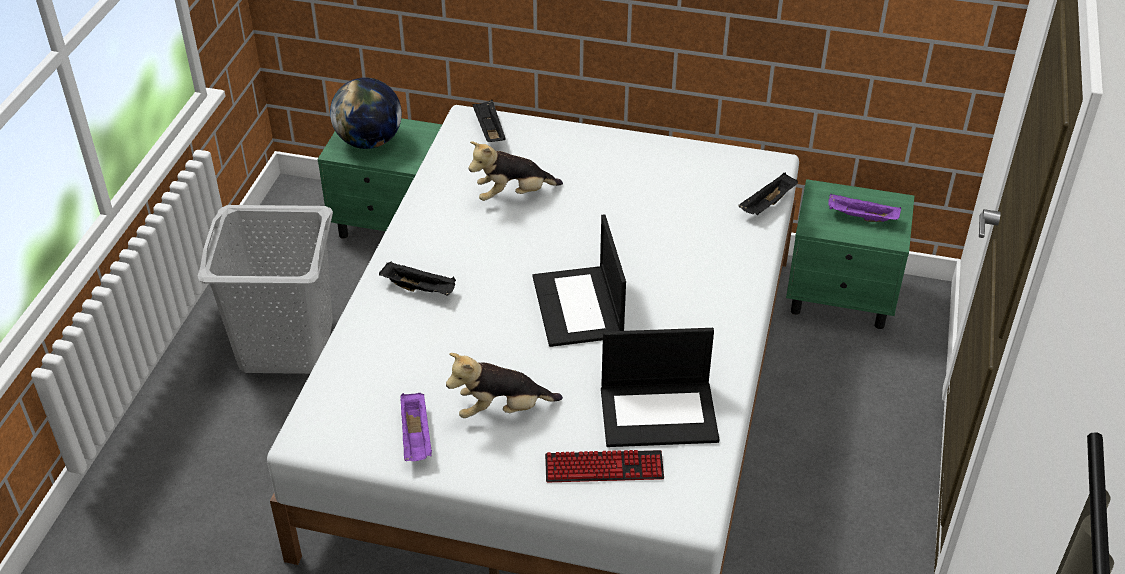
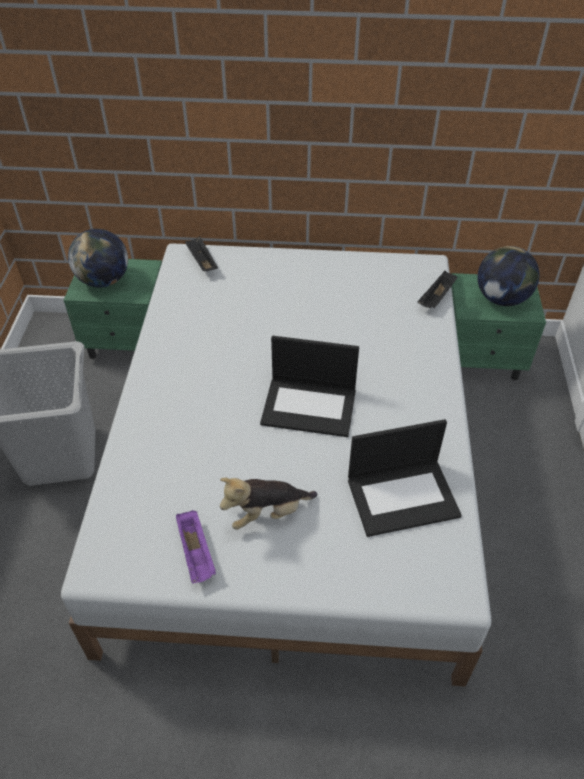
camera: 10 degrees left, 5 degrees up
(420, 289) = (172, 407): black tray -> none
(513, 195) = (233, 313): plush toy -> none
(579, 307) = (310, 406): laptop -> laptop turned 60 degrees counterclockwise
(604, 468) = (370, 558): keyboard -> none
(860, 217) = (501, 299): purple tray -> globe

